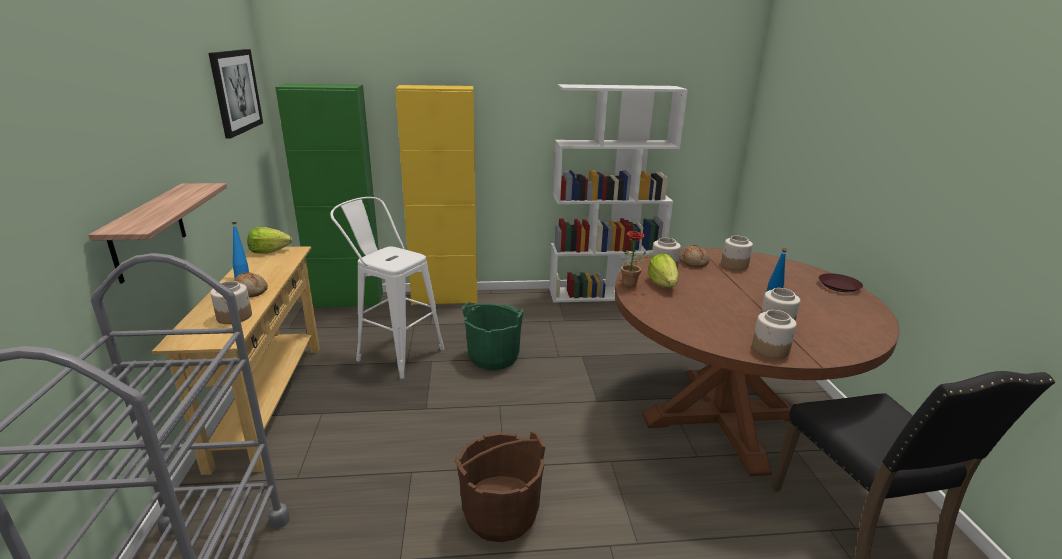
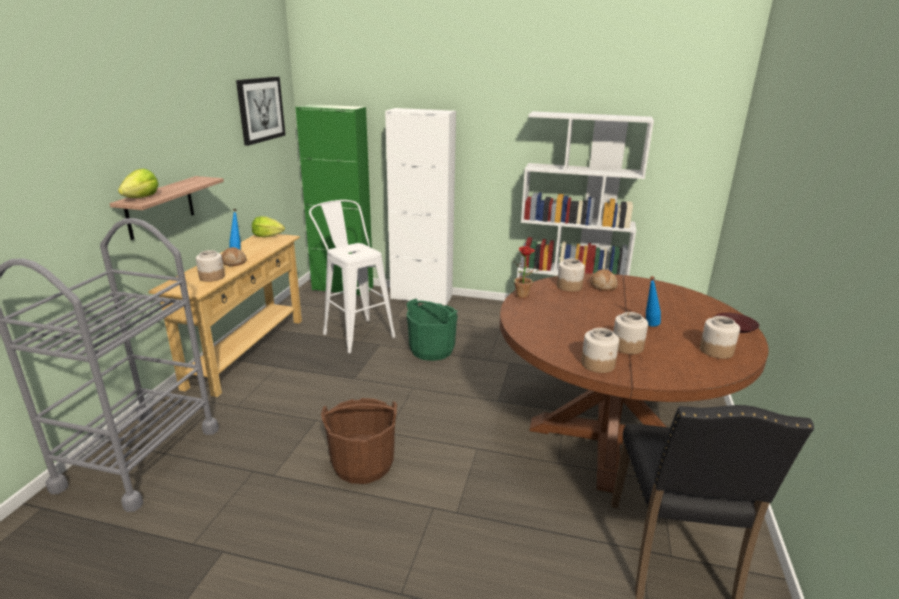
camera: 20 degrees right, 0 degrees up
(445, 298) = (421, 297): yellow cabinet -> white cabinet
(663, 284) = (553, 299): lettuce -> lettuce (141, 198)
(734, 265) = (642, 293): jar -> jar (716, 351)

